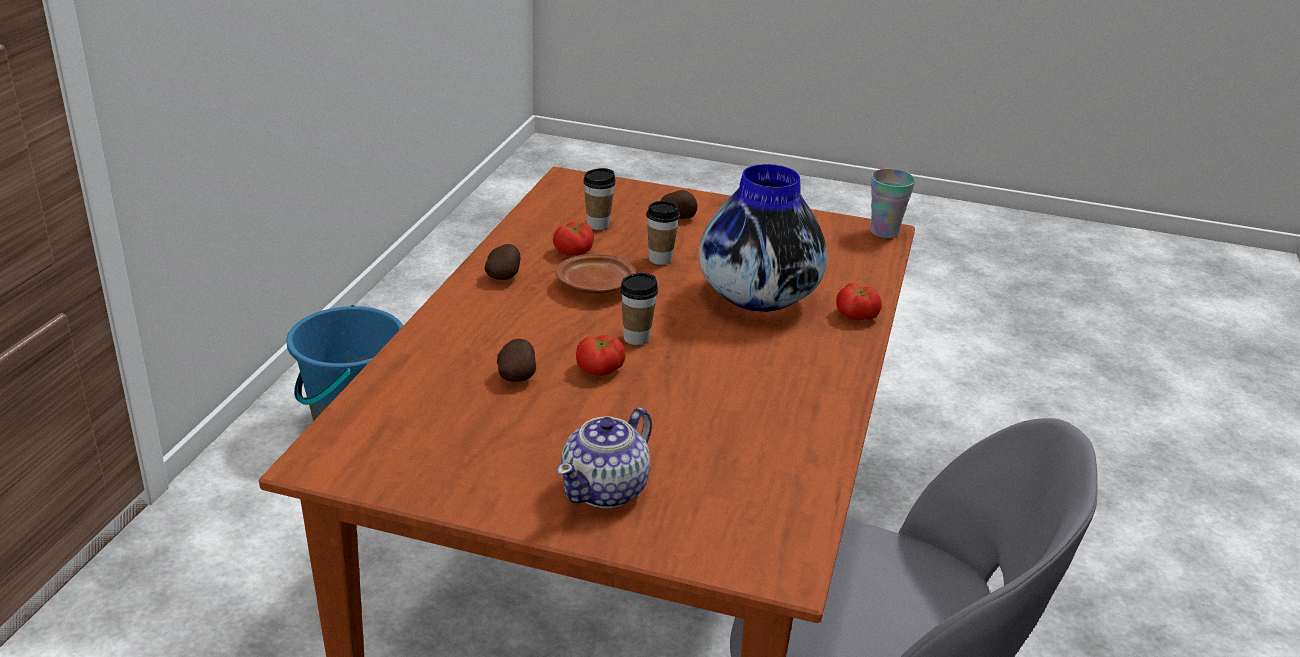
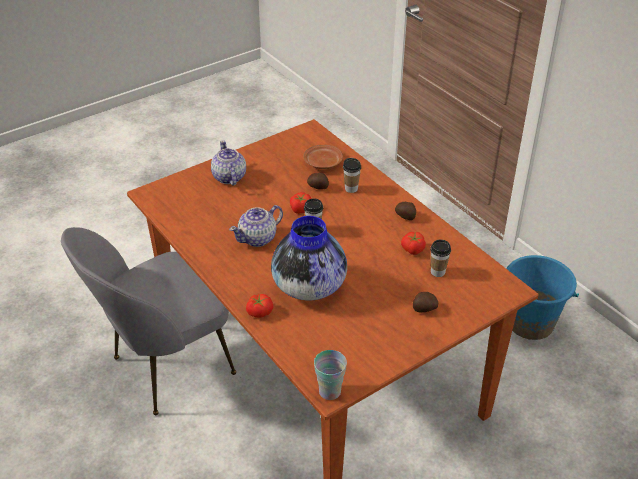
camera: 130 degrees right, 10 degrees up
(596, 286) = (370, 240): brown plate -> brown plate (323, 163)
(660, 259) = (379, 275): cup -> cup (351, 189)
(725, 378) = (258, 238): none -> teapot

